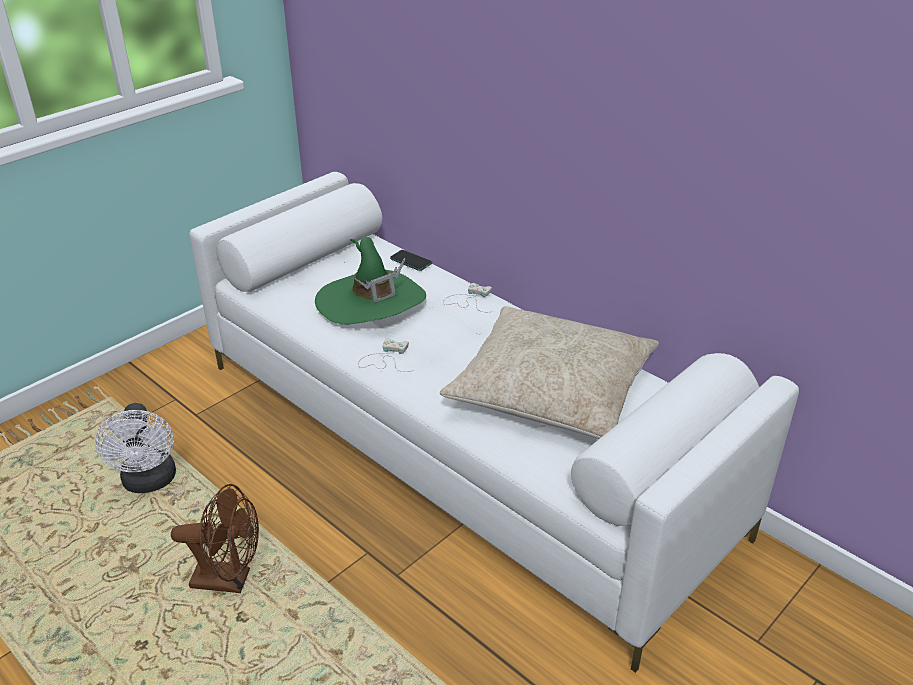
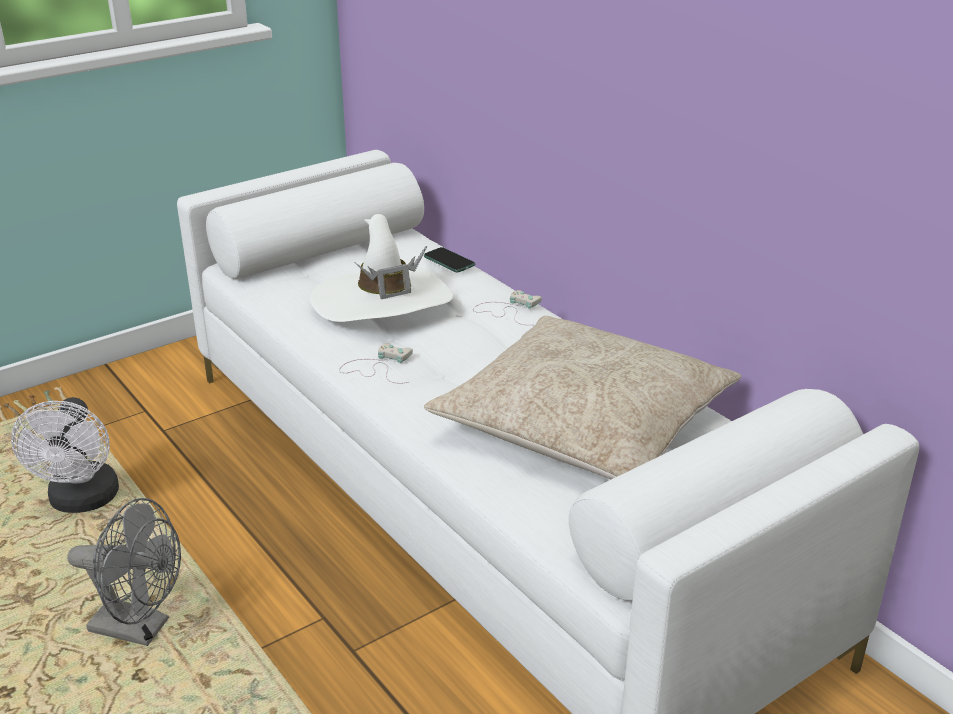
camera: 10 degrees right, 5 degrees down
(230, 580) = (140, 628): brown fan -> grey fan
(371, 302) = (382, 302): green hat -> white hat

